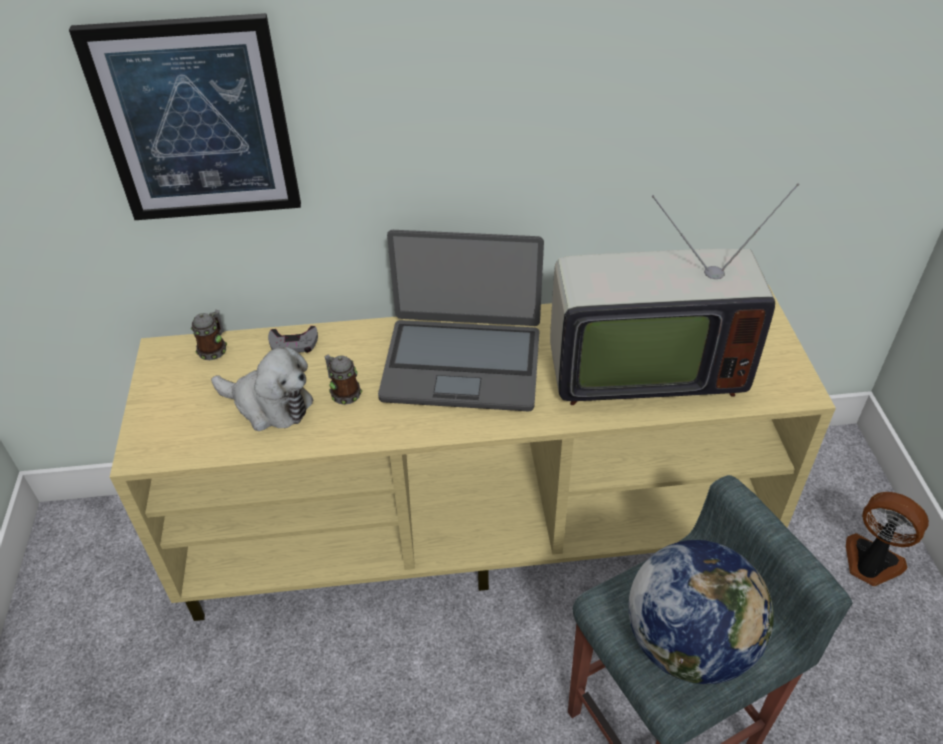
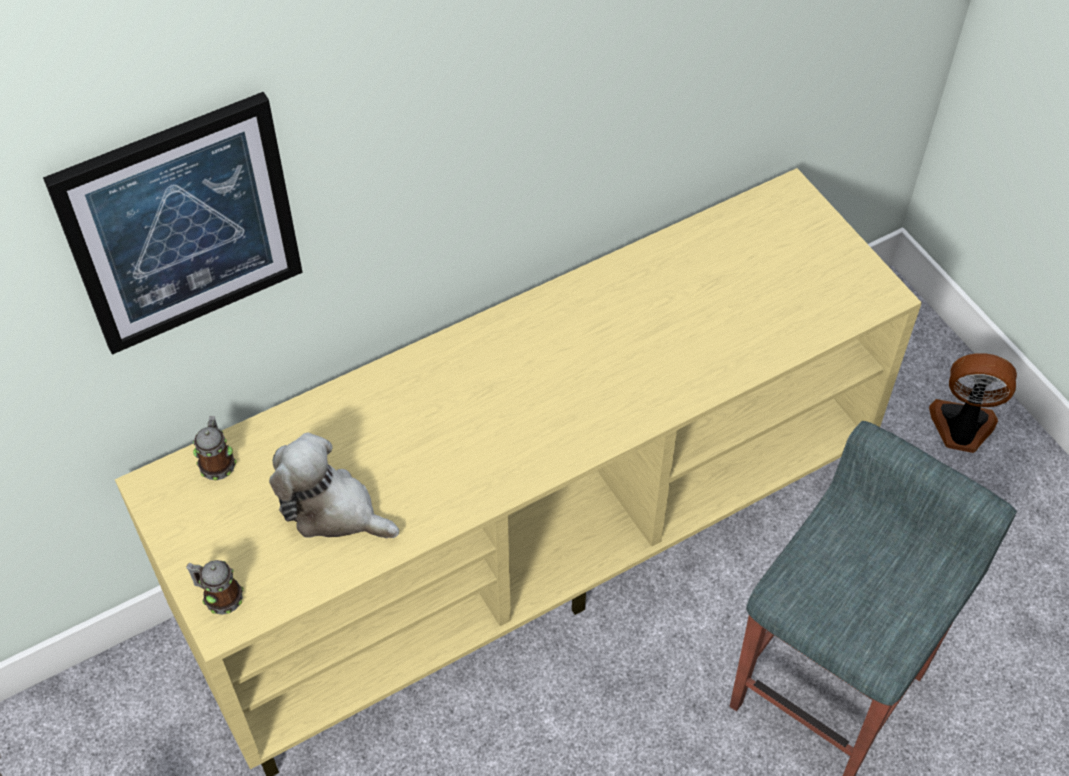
camera: 25 degrees left, 10 degrees up
(269, 404) = (332, 509): plush toy -> plush toy turned 150 degrees counterclockwise
(293, 344) = (310, 422): grey game controller -> none
(343, 392) = (407, 463): mug -> mug (219, 596)
(462, 364) = (519, 382): laptop -> none
(640, 368) = (712, 321): television -> none
(689, 643) = (875, 600): globe -> none

